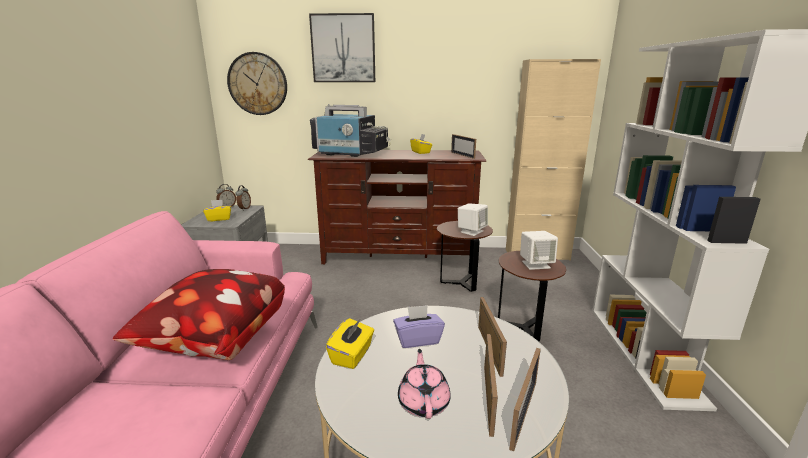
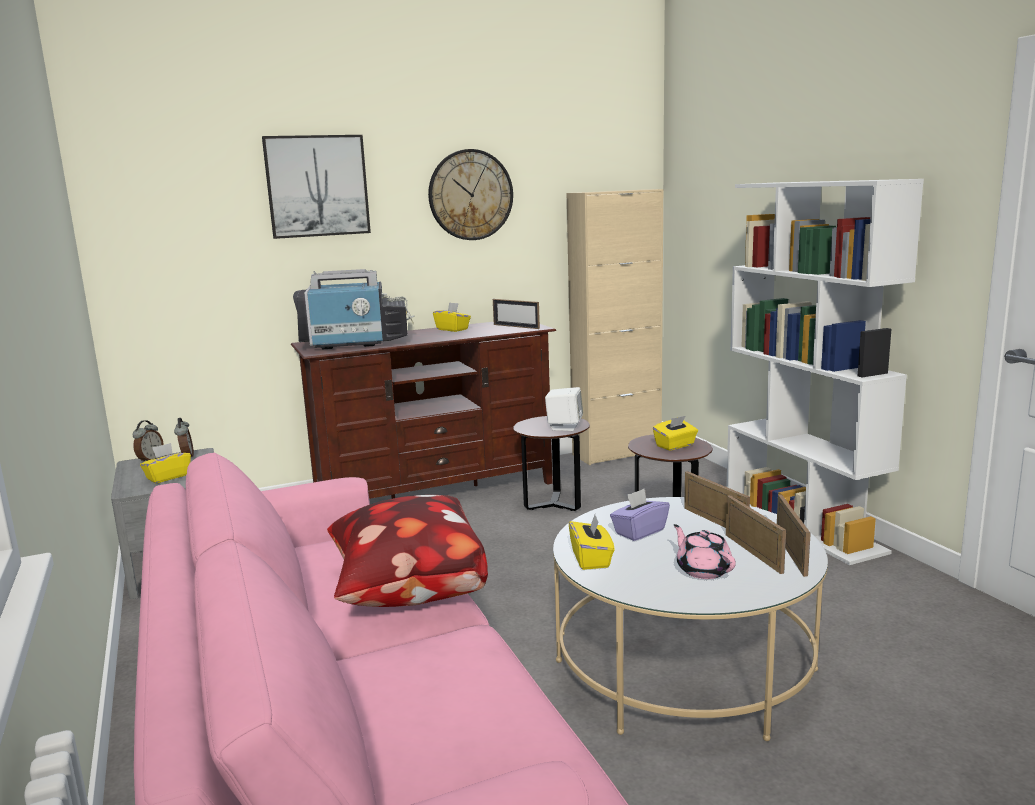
camera: 25 degrees left, 5 degrees down
(257, 84) = (173, 247): wall clock -> wall clock (470, 195)
(536, 264) = (675, 446): white speaker -> yellow tissue box

